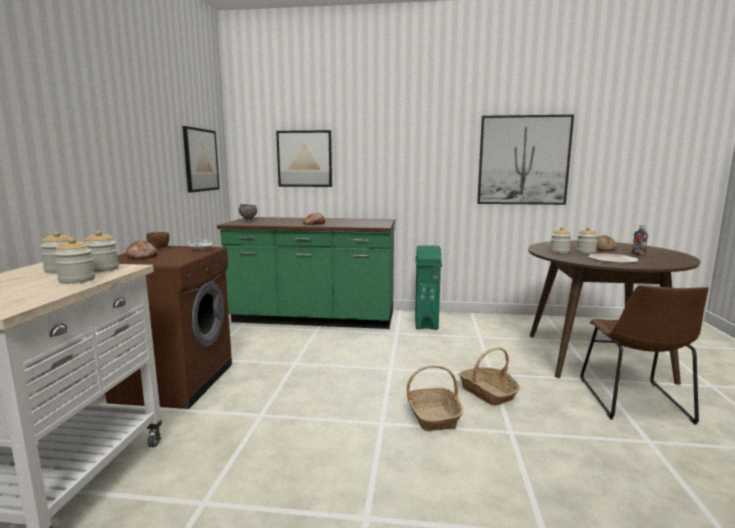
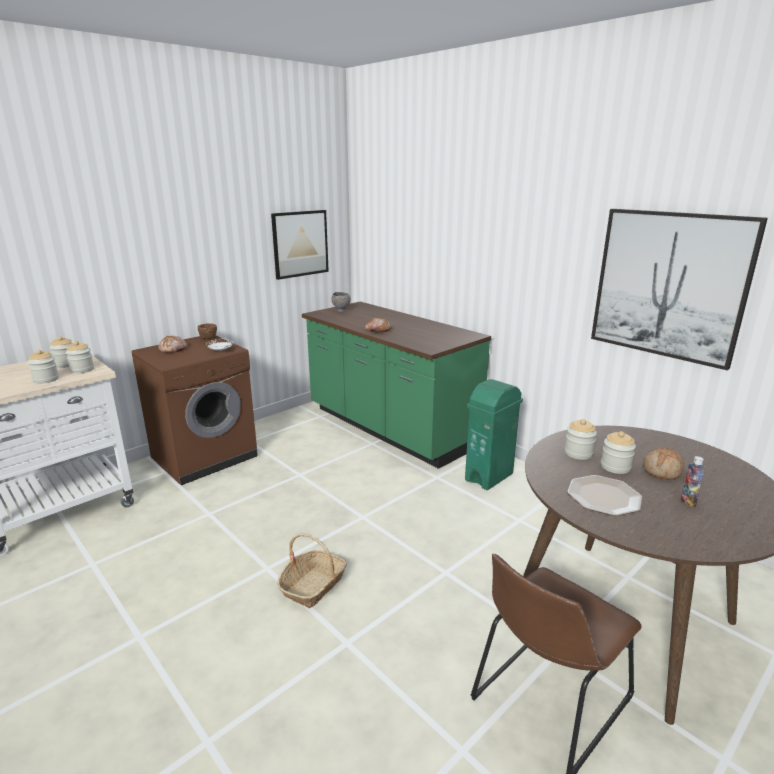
camera: 40 degrees right, 10 degrees up
(304, 159) = (411, 245): picture -> none
(488, 393) = (401, 591): basket -> none

